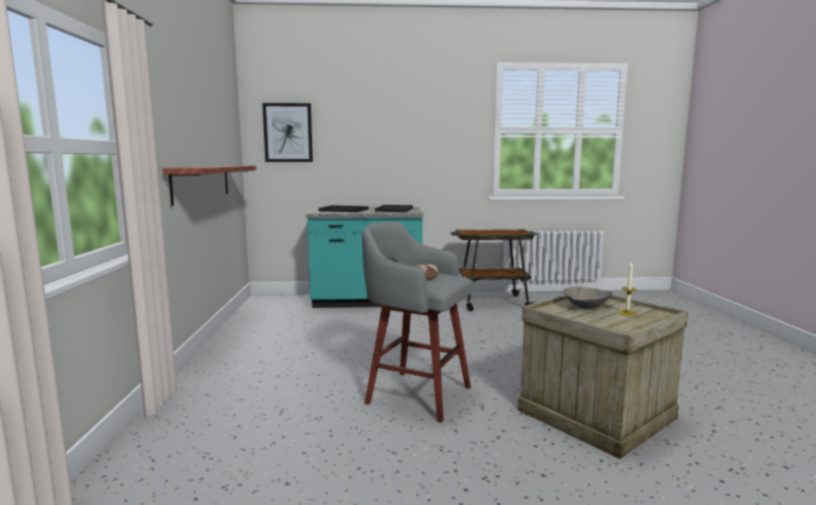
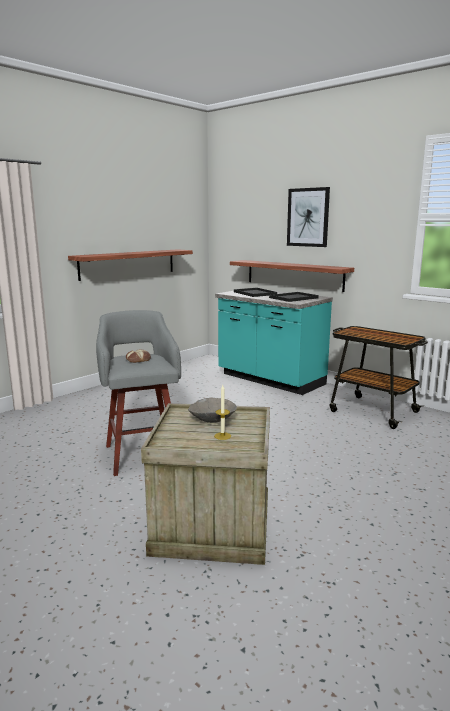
camera: 45 degrees right, 5 degrees up
(288, 133) = (237, 220): picture -> picture (308, 217)
(369, 189) = (293, 275): none -> shelf

